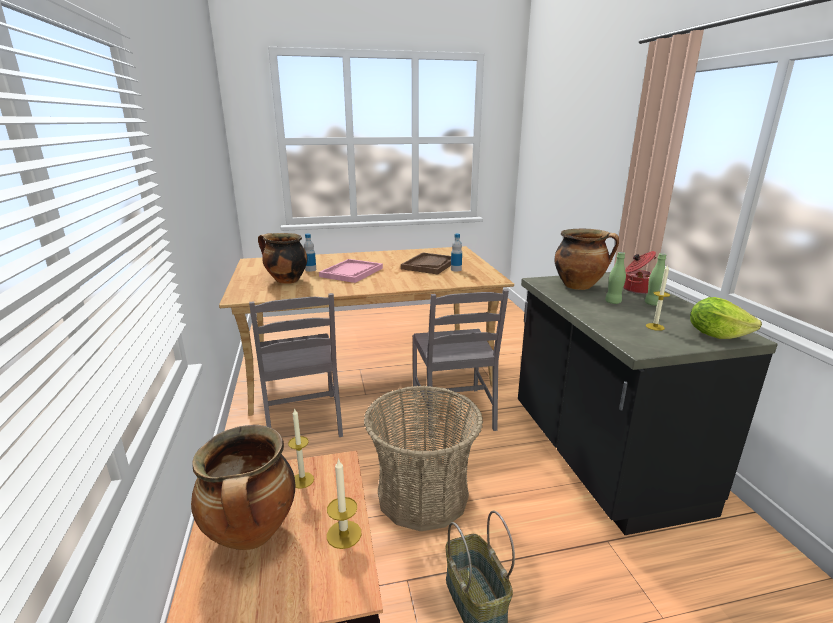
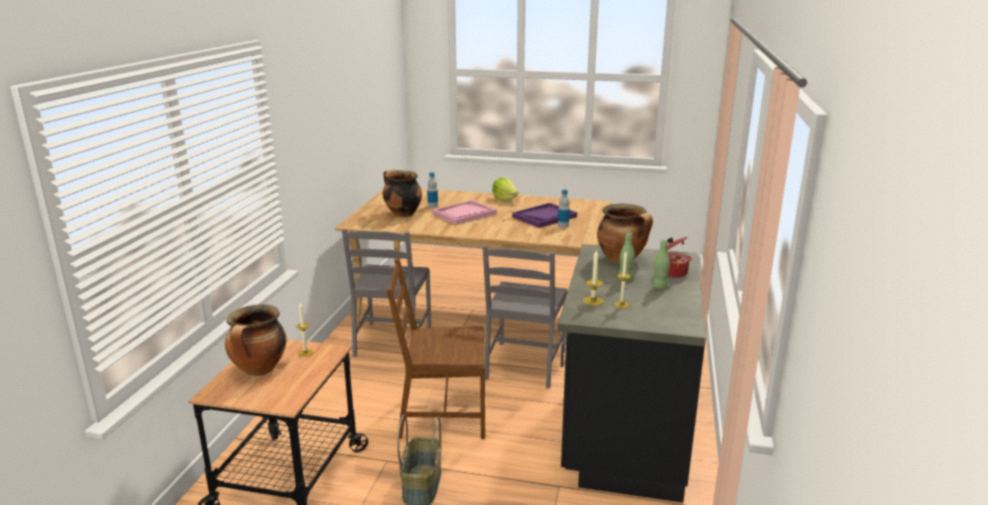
camera: 25 degrees right, 0 degrees up
(344, 534) = (304, 382): candle -> candle (593, 301)
(422, 495) = (441, 416): basket -> brown chair
(429, 265) = (544, 217): brown tray -> purple tray
(716, 335) = (662, 321): lettuce -> lettuce (504, 199)

